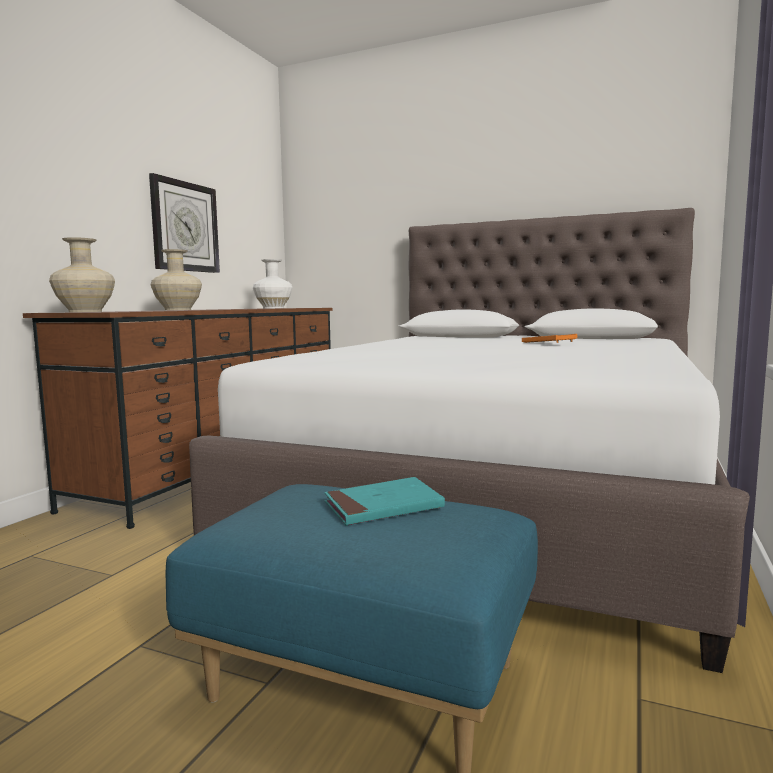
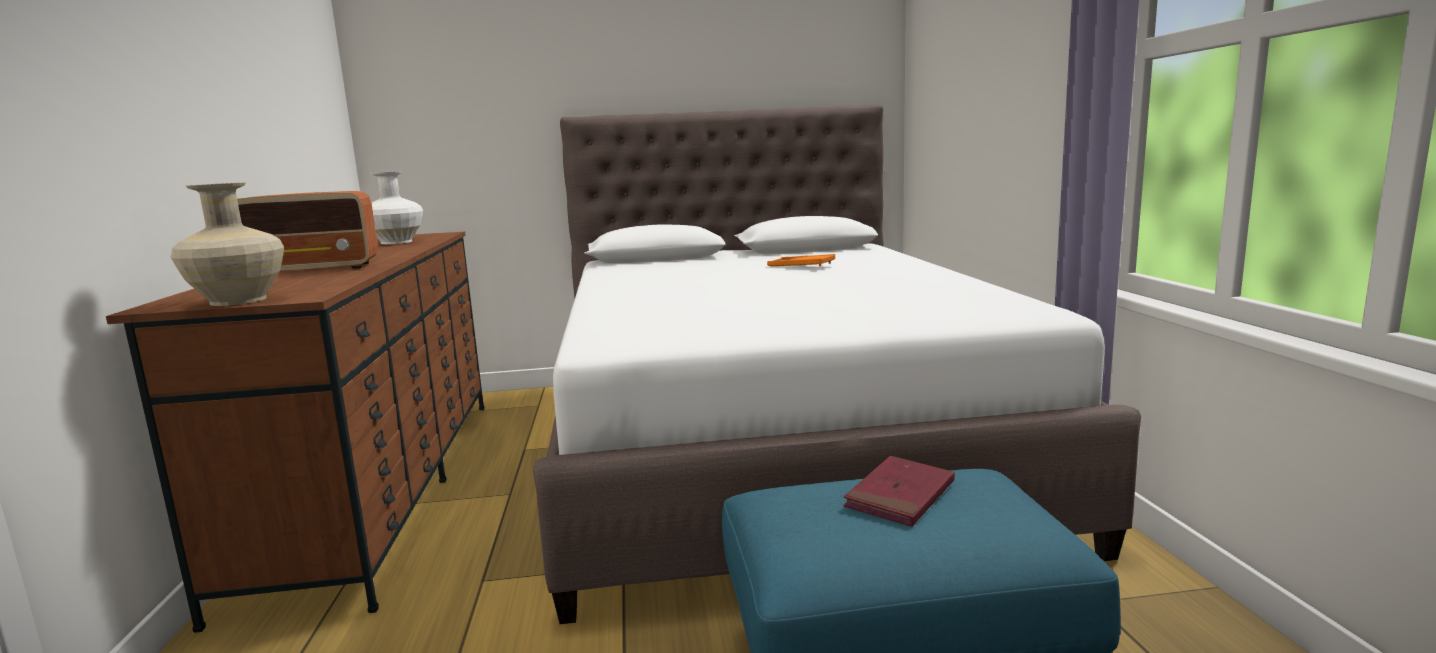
camera: 30 degrees left, 5 degrees up
(178, 310) = (315, 269): beige vase -> radio
(185, 227) = (256, 129): wall clock -> none
(383, 506) = (900, 496): turquoise book -> red book

